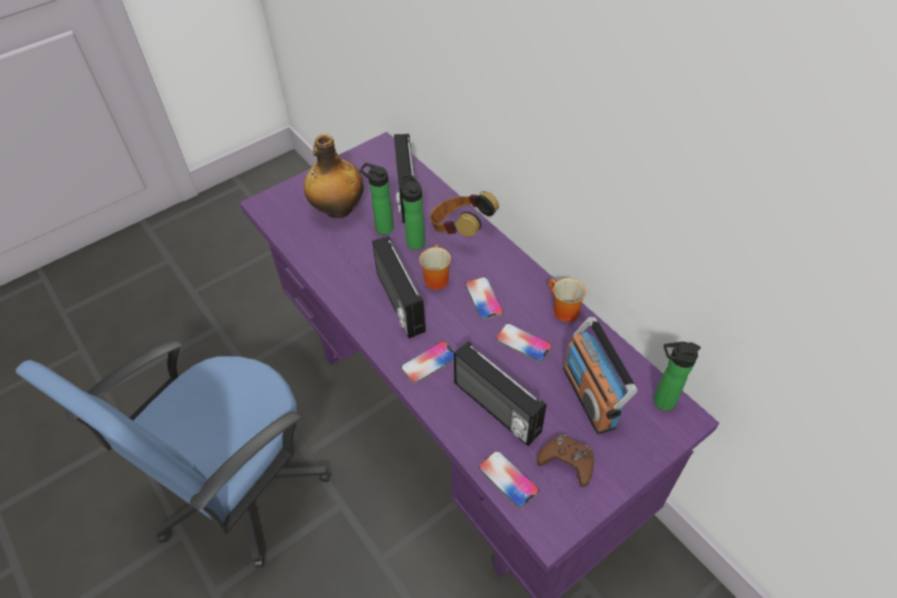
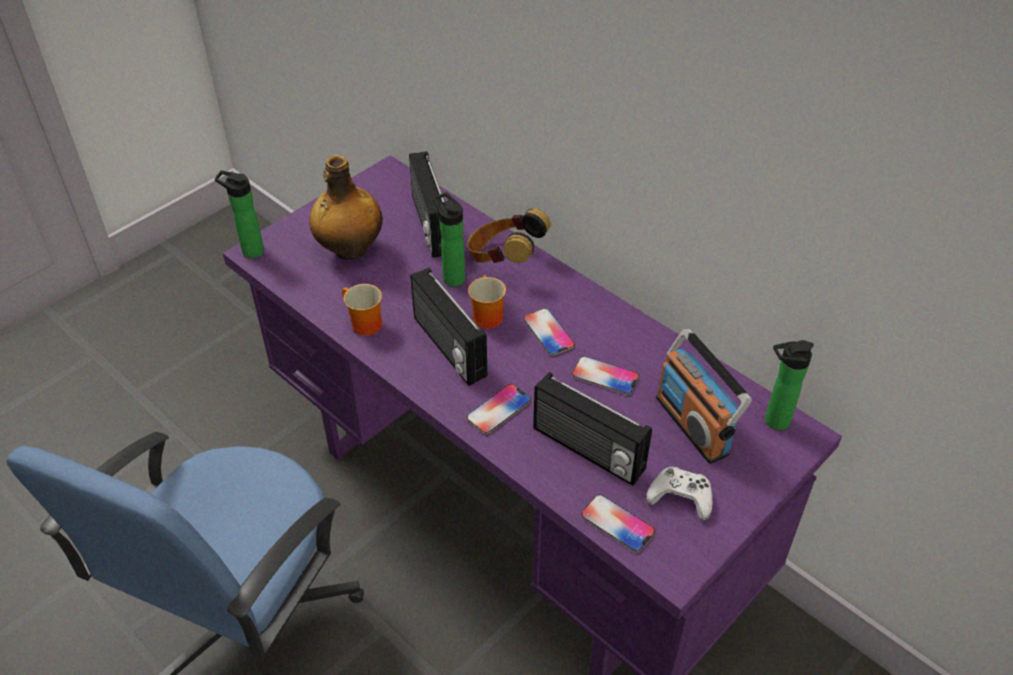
camera: 10 degrees left, 5 degrees down
(381, 227) = (408, 265): bottle -> bottle (249, 250)
(562, 311) = (643, 336): mug -> mug (362, 324)
(567, 462) = (681, 497): brown game controller -> white game controller

